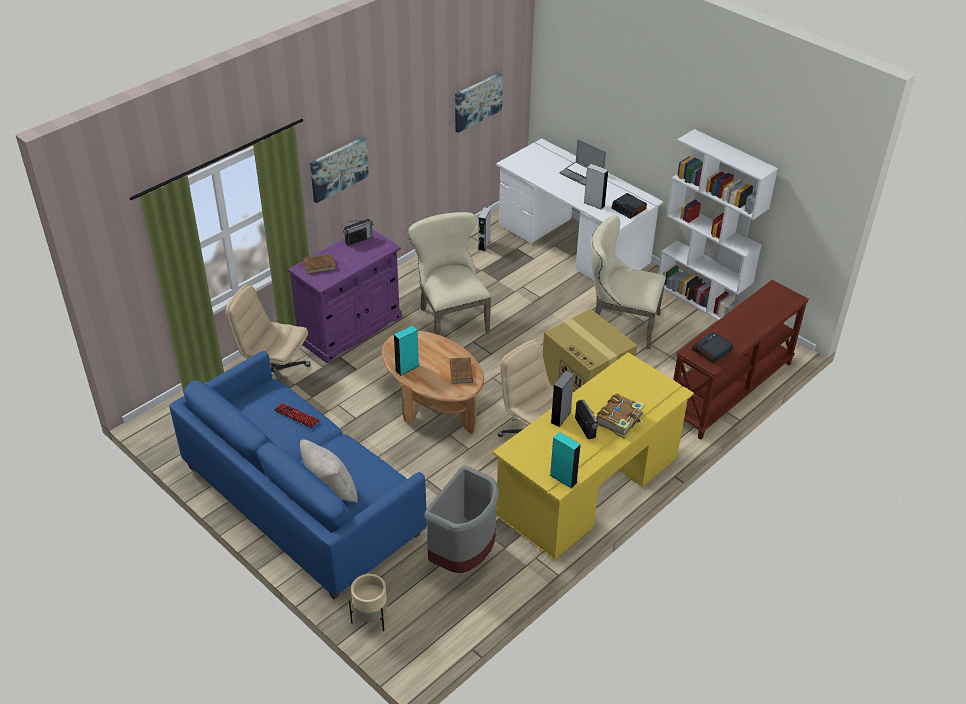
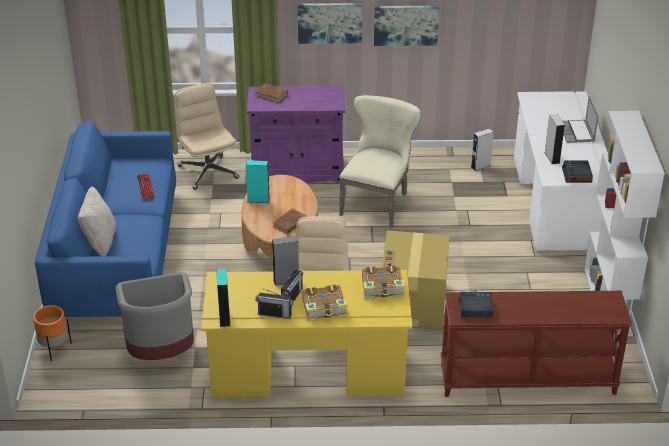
camera: 45 degrees right, 5 degrees down
(358, 240) = (323, 92): radio -> radio (275, 314)
(370, 618) = (54, 349): beige planter -> orange planter
(477, 101) = (512, 23): picture -> picture (406, 25)
(620, 324) = (506, 279): beige chair -> none
(634, 377) = (383, 288): none -> book

